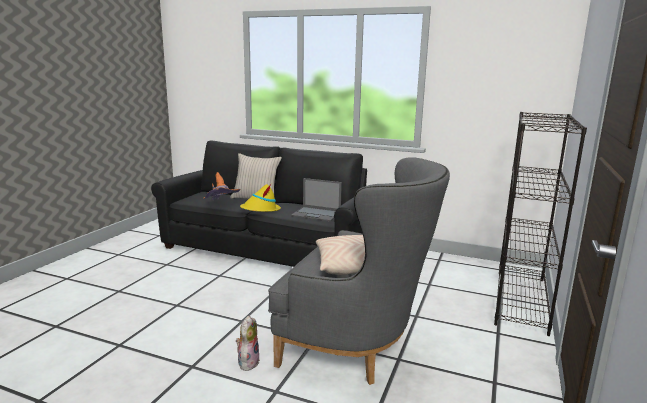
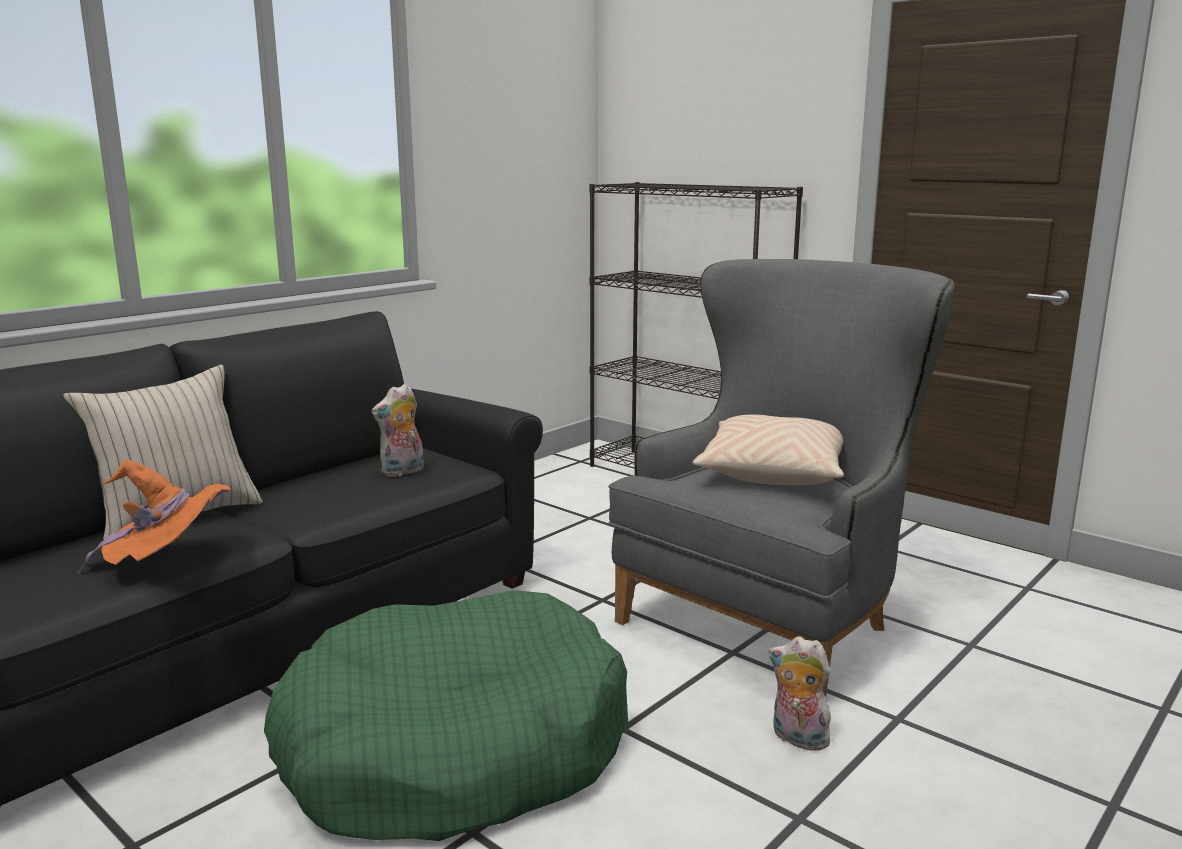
camera: 70 degrees left, 0 degrees up
(219, 293) = (454, 748): none -> green dog bed
(260, 210) = (294, 519): yellow hat -> none
(317, 214) = (402, 472): laptop -> plush toy

